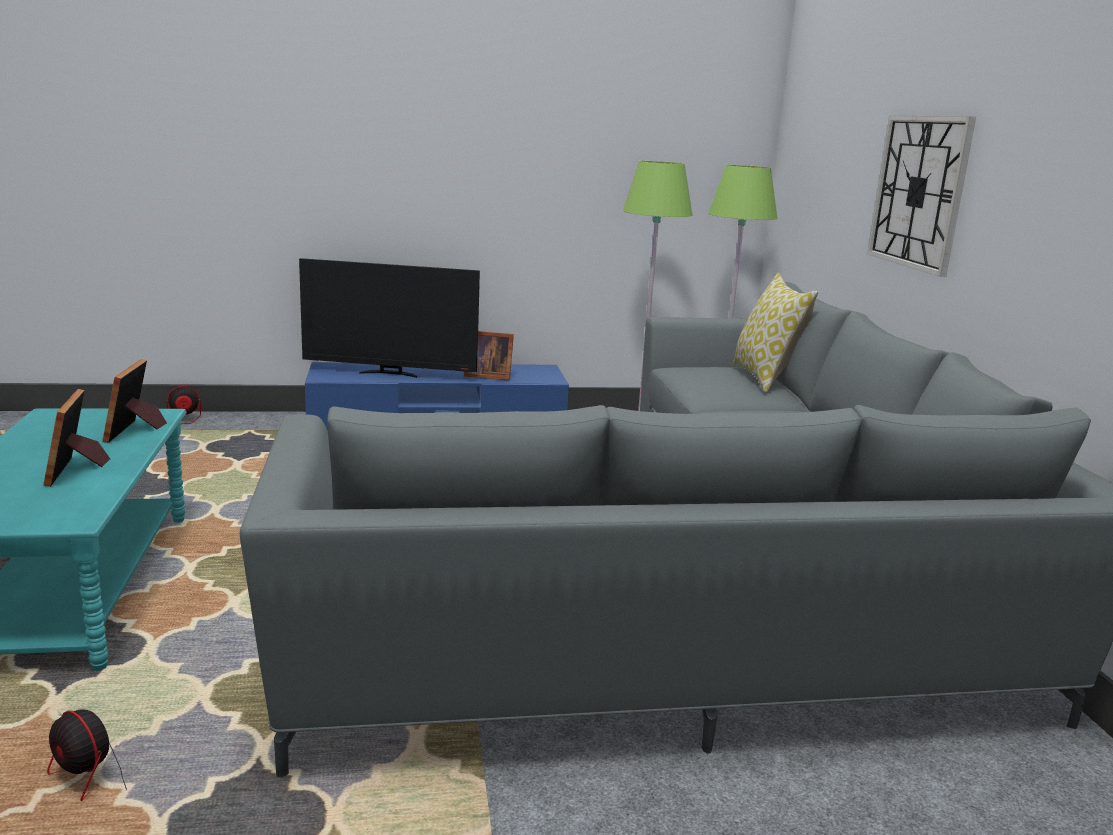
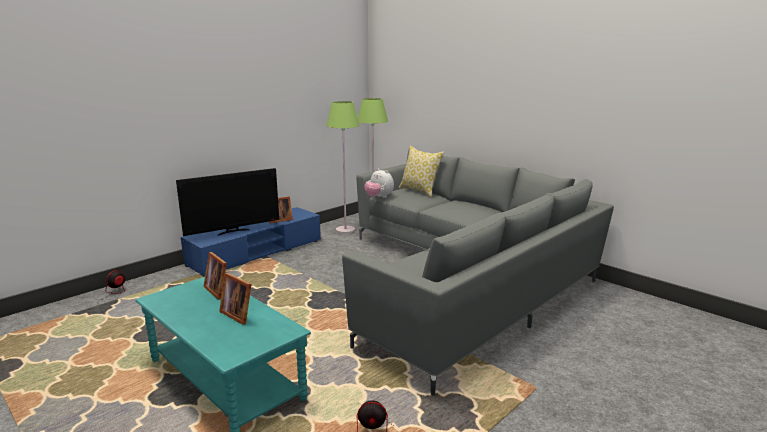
camera: 35 degrees left, 0 degrees up
(663, 370) = (379, 197): none -> plush toy
(919, 192) = (472, 107): wall clock -> none

